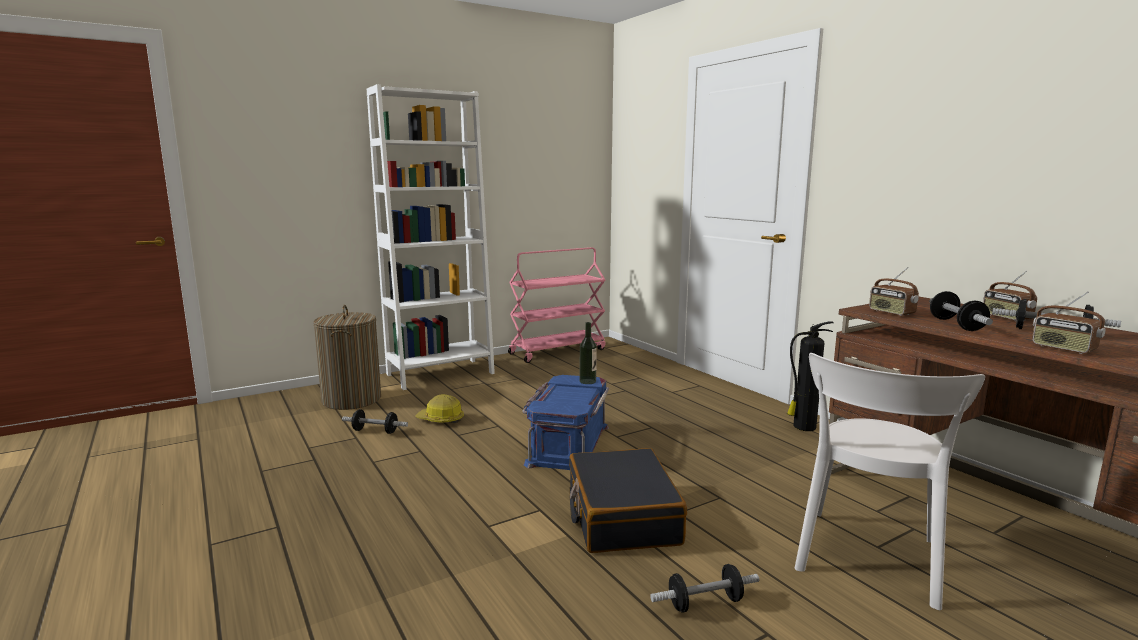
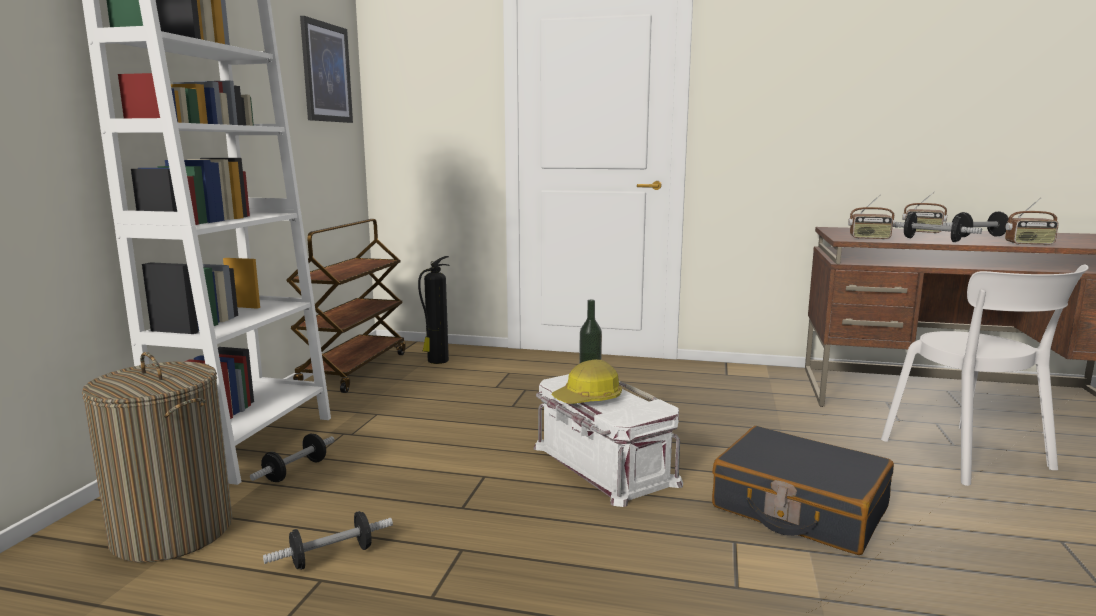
camera: 45 degrees left, 0 degrees up
(441, 419) = (394, 499): hard hat -> hard hat (588, 399)
(557, 351) = (353, 369): pink cart -> brown cart
(567, 445) = (602, 465): blue storage box -> white storage box
(570, 143) = (326, 73): none -> picture
(705, 603) = (996, 543): dumbbell -> dumbbell (295, 471)
(803, 427) = (727, 374): fire extinguisher -> fire extinguisher (437, 361)

